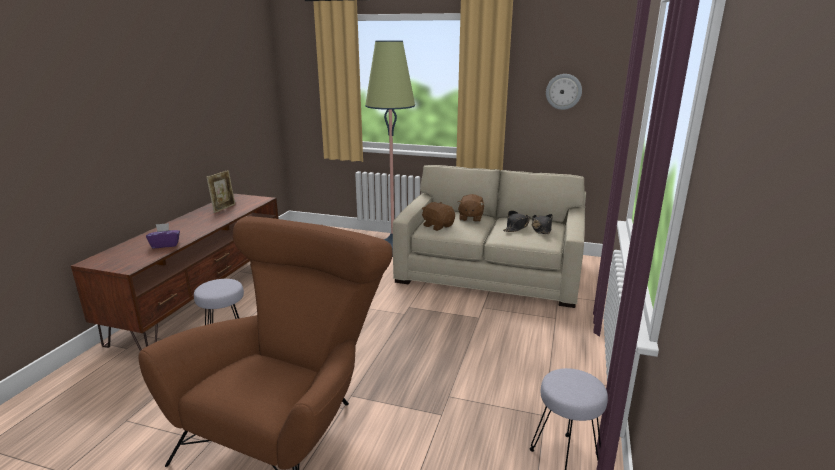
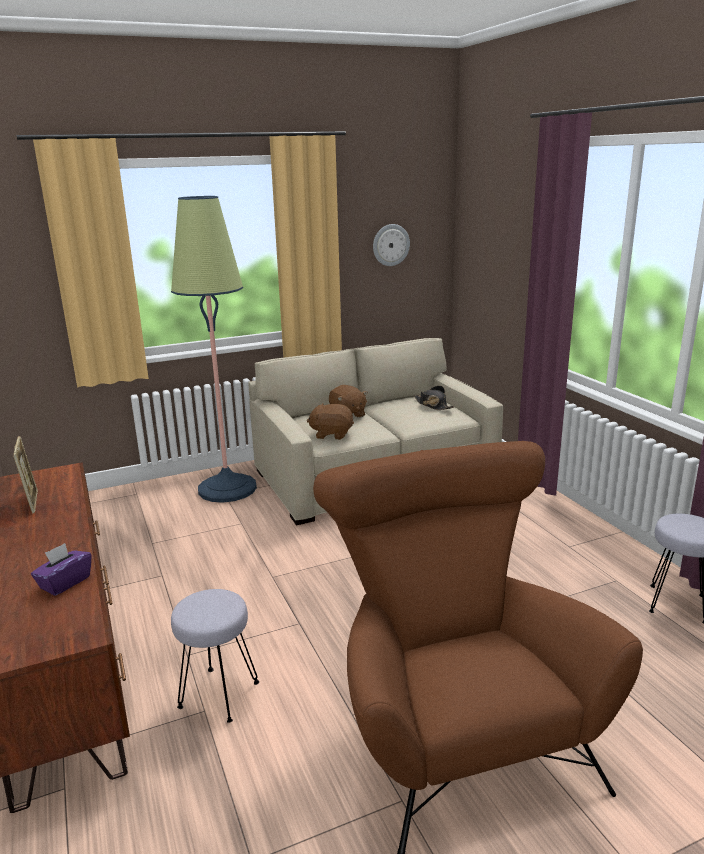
camera: 40 degrees left, 0 degrees up
(516, 227) = (408, 410): black hat -> none

